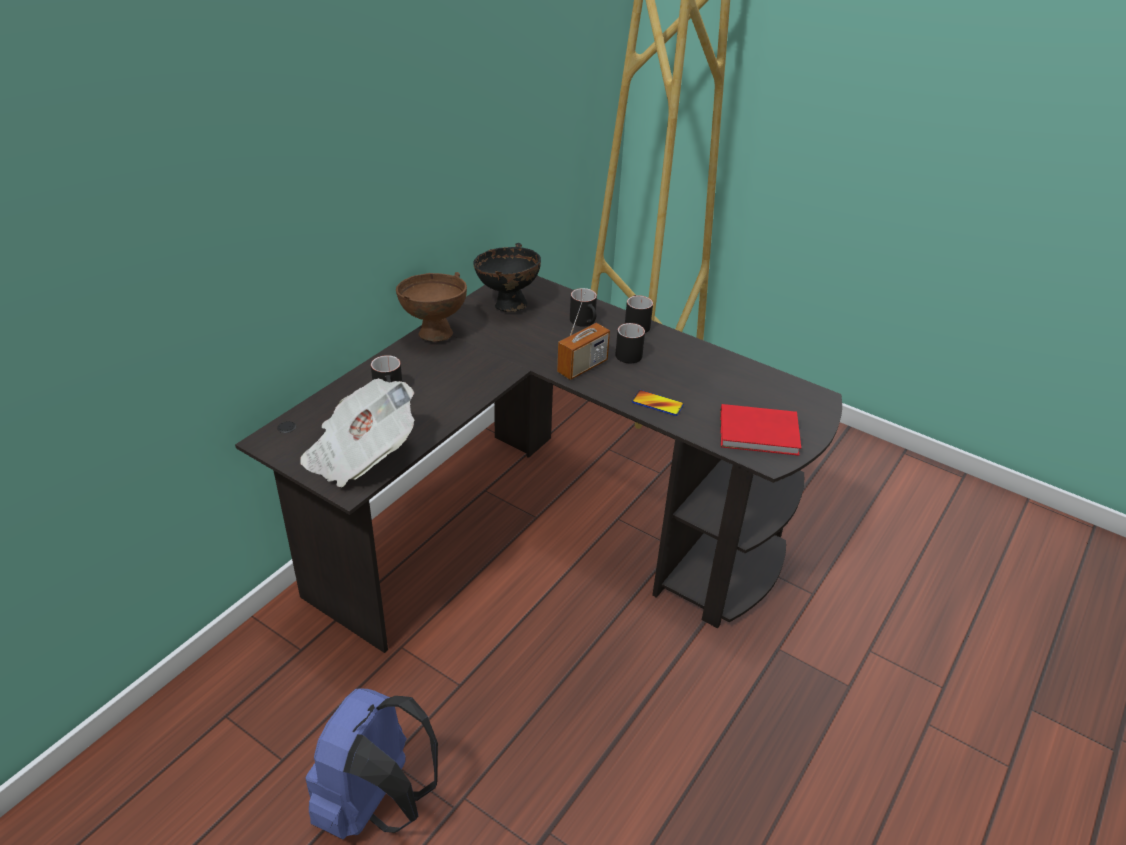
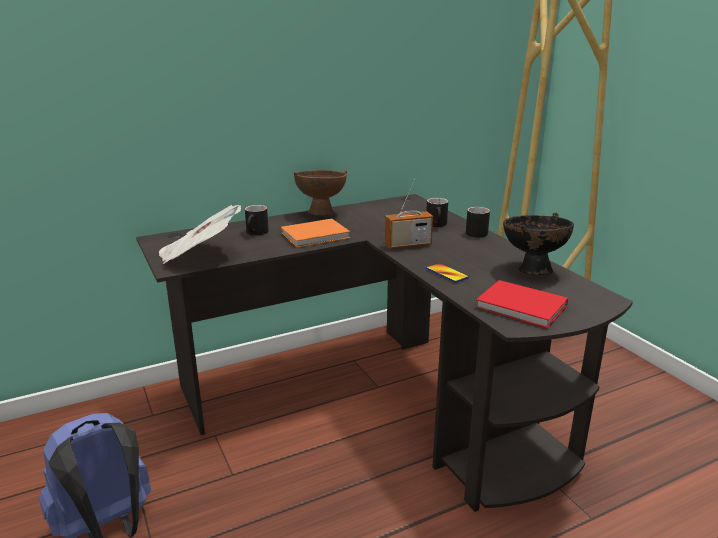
camera: 30 degrees right, 15 degrees down
(468, 378) = (317, 235): none -> orange book
(507, 305) = (388, 209): black bowl -> black bowl (531, 271)
(629, 352) = (454, 244): black mug -> none

